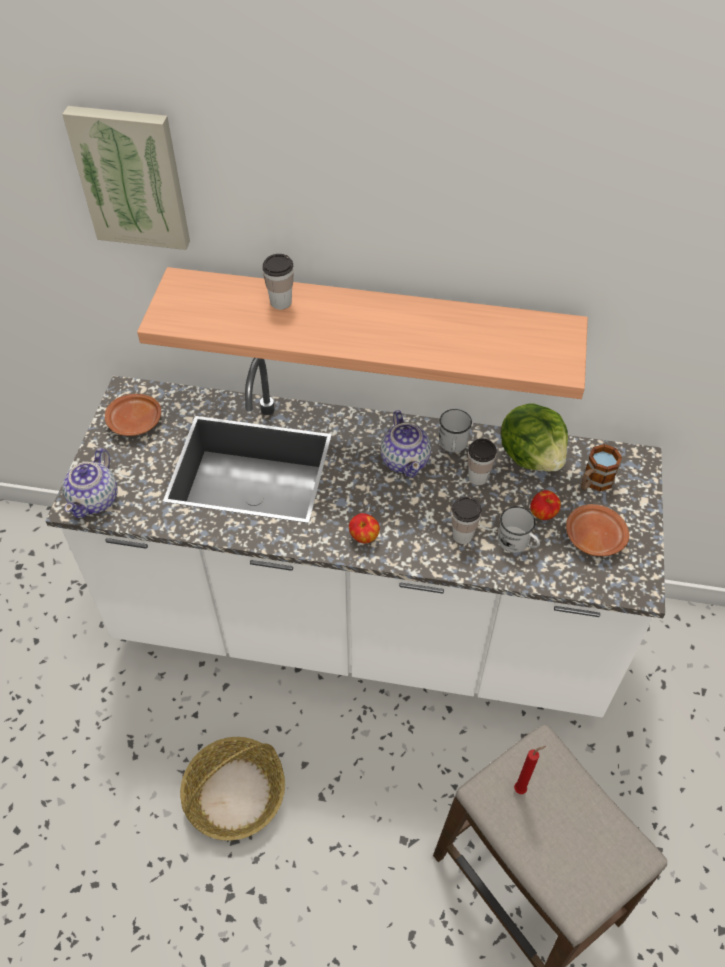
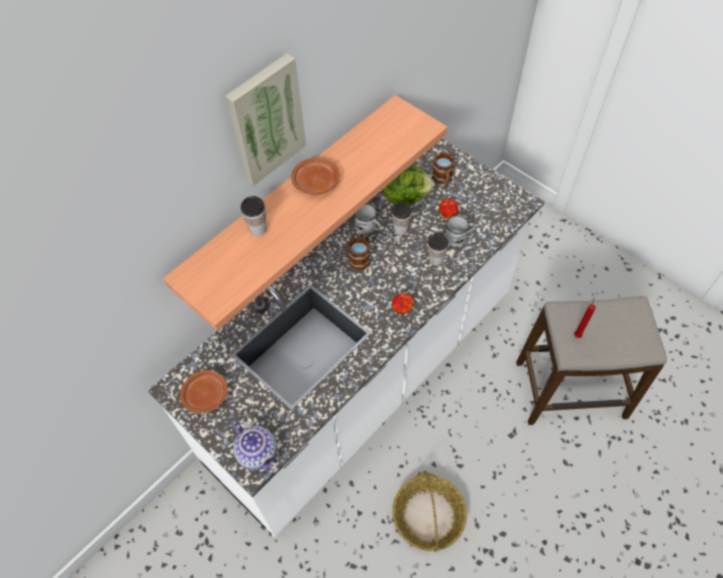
camera: 55 degrees left, 5 degrees up
(132, 177) = (124, 234): picture -> picture (265, 120)
(405, 460) = (361, 257): teapot -> mug
(593, 536) = (478, 201): brown plate -> brown plate (315, 182)

